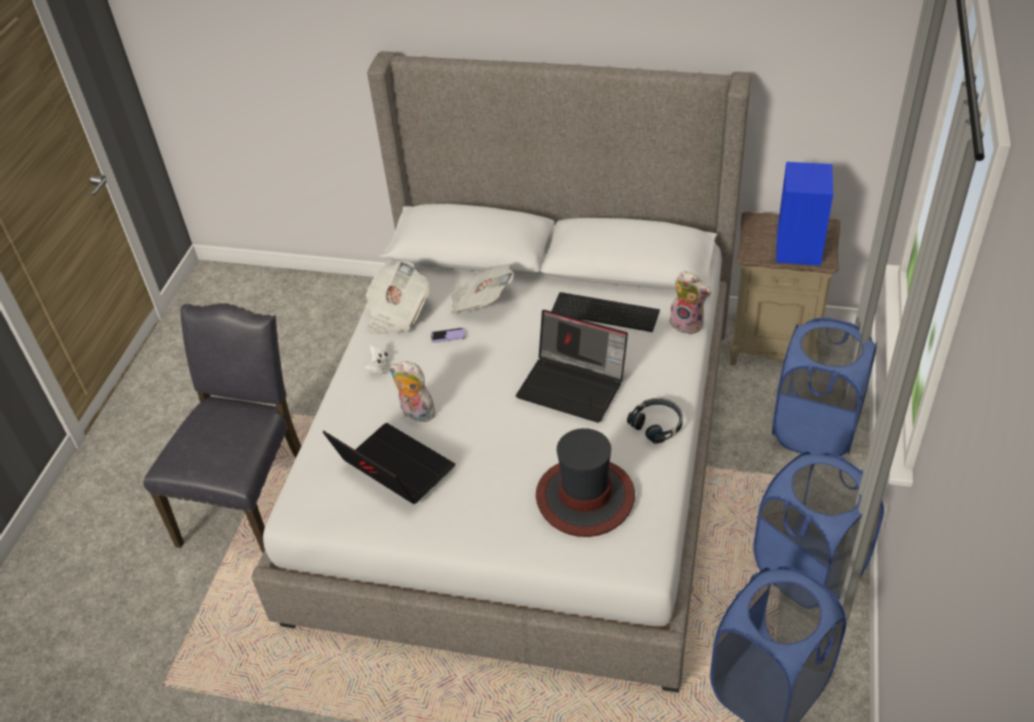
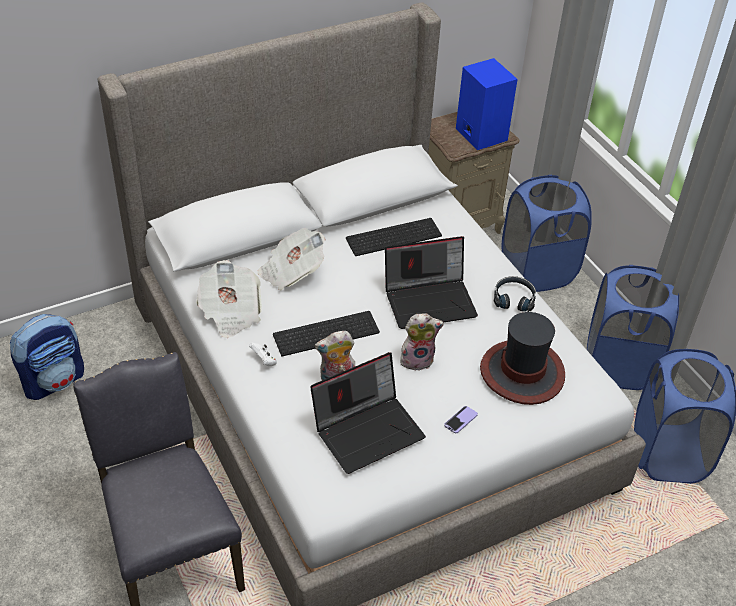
camera: 45 degrees left, 0 degrees up
(302, 321) = (54, 380): none -> backpack
(392, 469) = (368, 430): laptop -> laptop turned 150 degrees clockwise
(447, 336) = (294, 309): phone -> phone (460, 420)
(452, 368) = (326, 332): none -> keyboard
(688, 323) = (459, 219): plush toy -> plush toy (417, 359)

